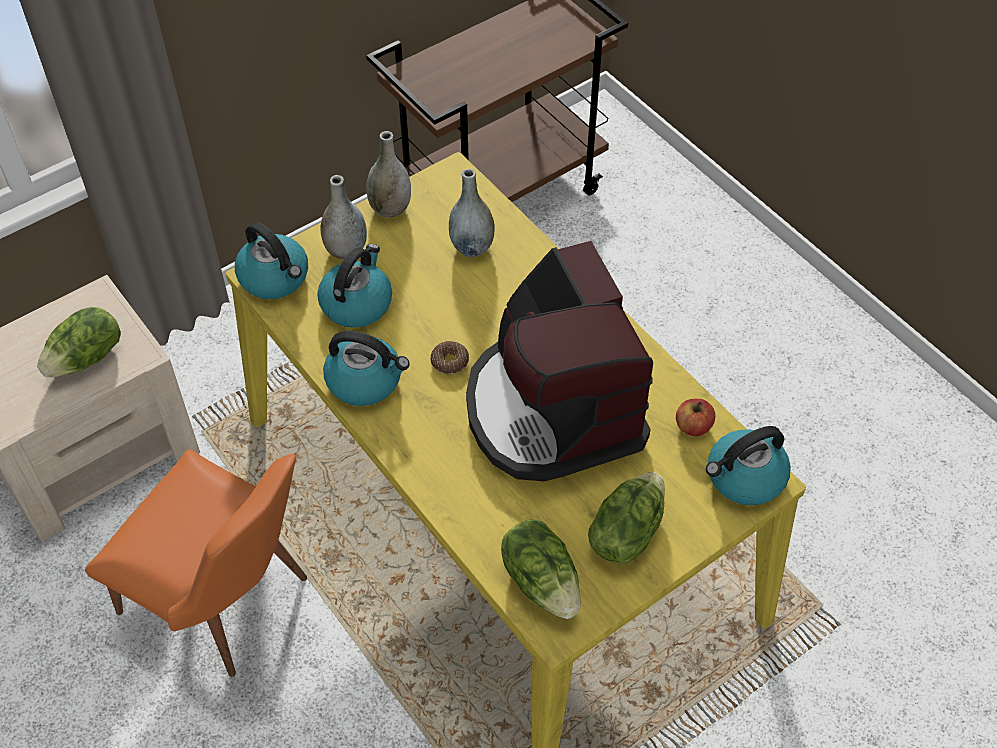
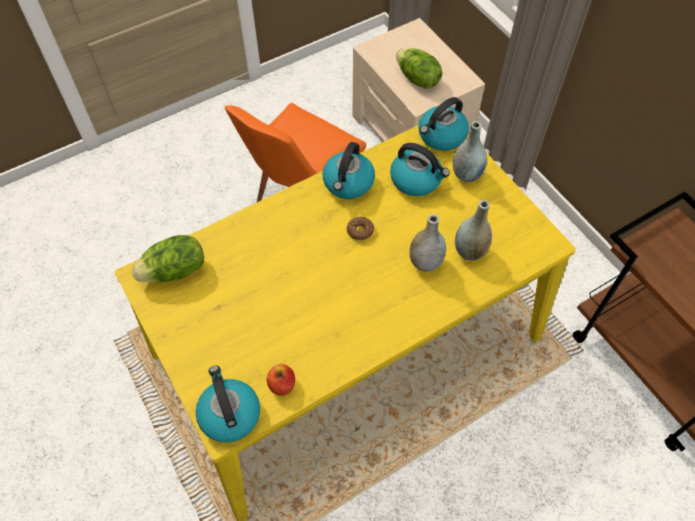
camera: 95 degrees right, 5 degrees up
(390, 208) = (509, 202): grey vase -> grey vase (425, 262)
(552, 410) = (309, 290): coffee machine -> none
(625, 532) = (200, 325): lettuce -> none

